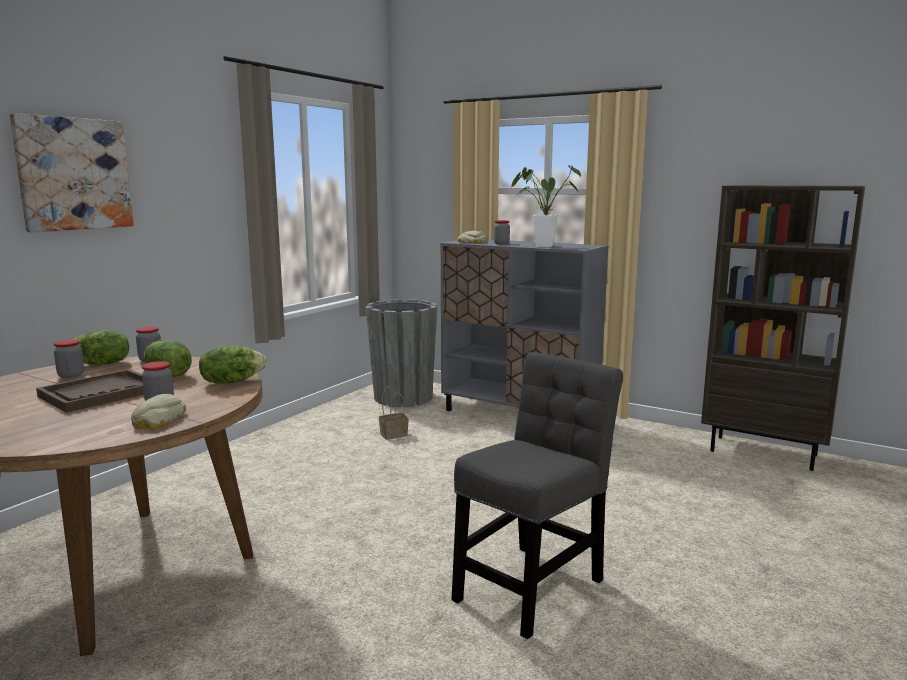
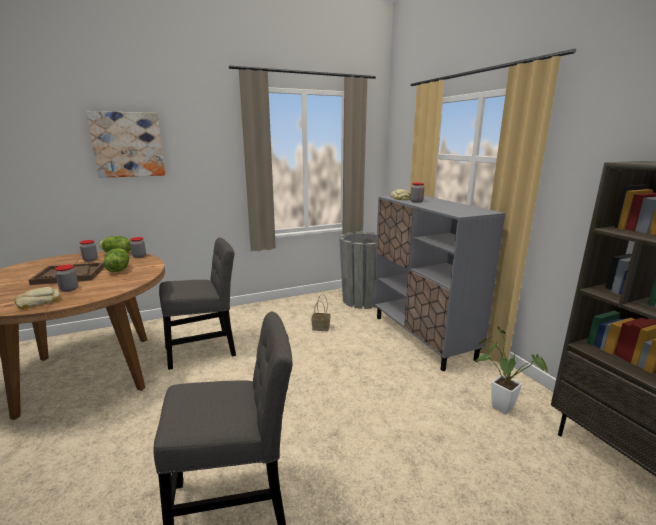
camera: 35 degrees right, 5 degrees up
(231, 381) = (128, 282): lettuce -> none
(270, 496) = (204, 350): none -> grey chair
(539, 246) = (437, 207): potted plant -> potted plant (497, 405)

